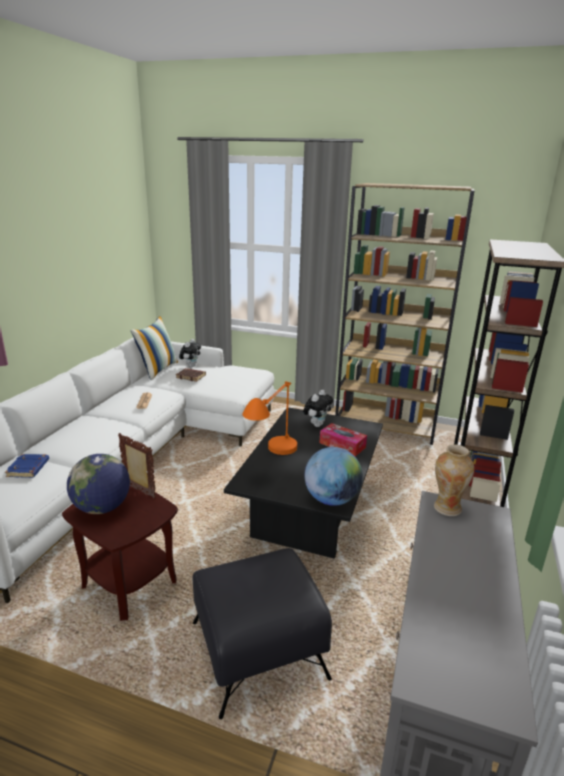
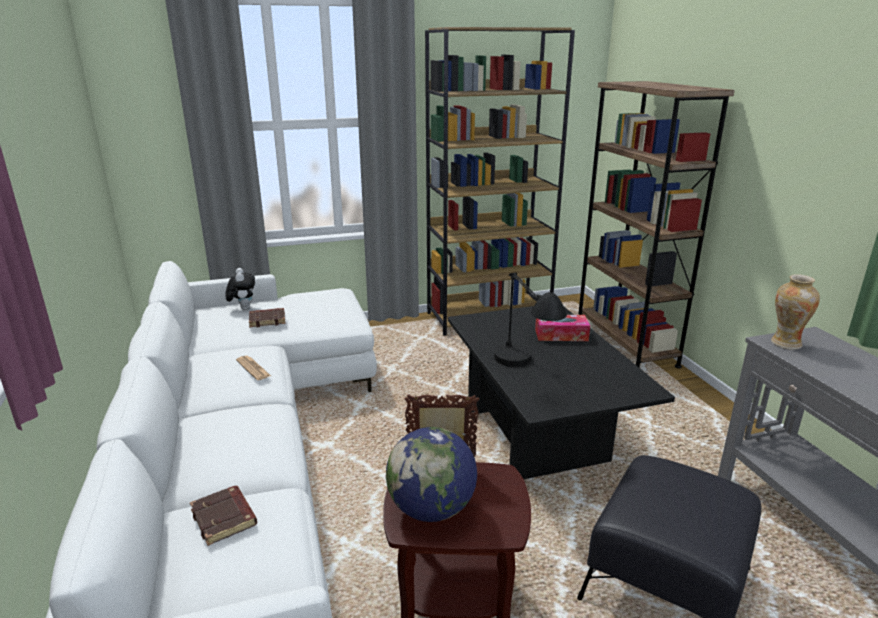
camera: 35 degrees left, 0 degrees up
(28, 469) = (225, 518): blue book -> brown book
(157, 369) = (199, 326): pillow -> none
(272, 460) = (524, 374): orange table lamp -> black table lamp
(317, 424) = (506, 324): plush toy -> none
(331, 499) = (636, 388): globe -> none

